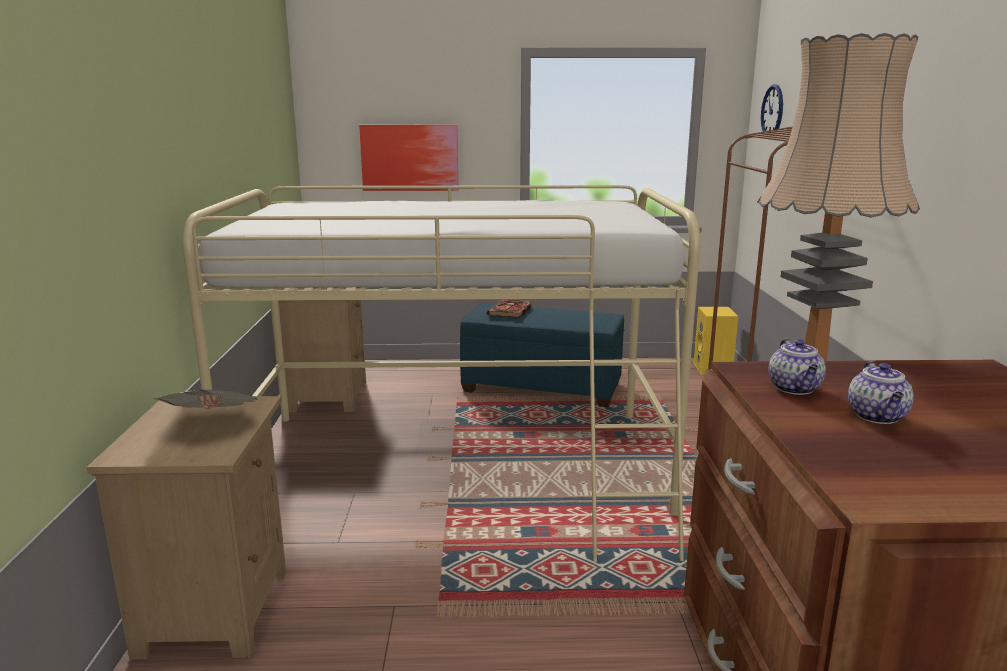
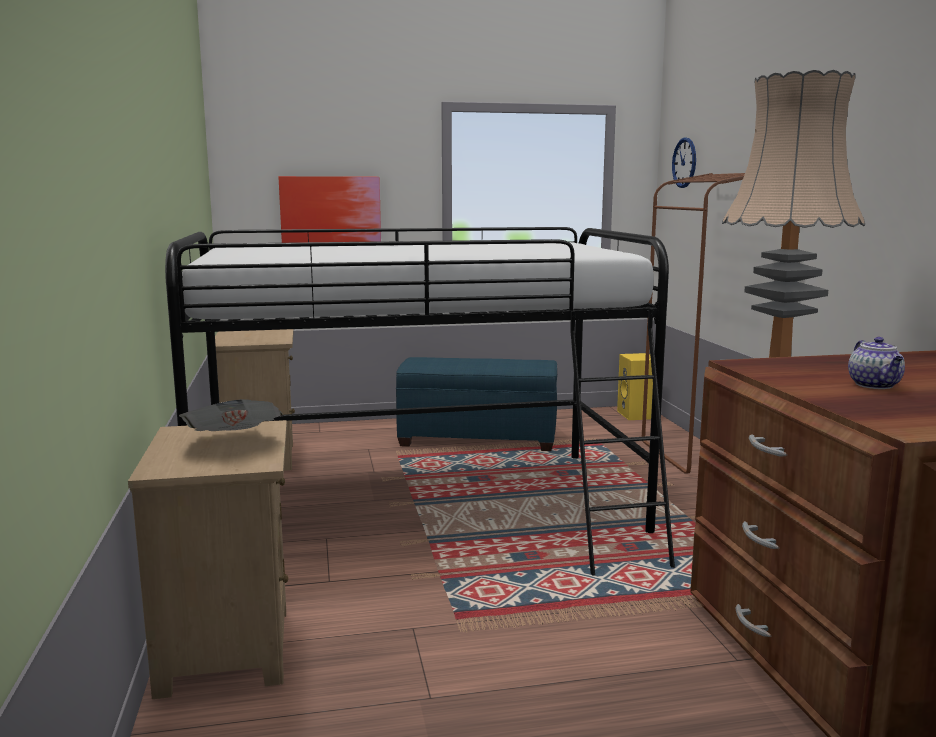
camera: 10 degrees left, 5 degrees down
(460, 463) = (424, 506): beige bed -> black bed
(510, 311) = (444, 361): book -> none
(795, 389) = (794, 373): teapot -> none

